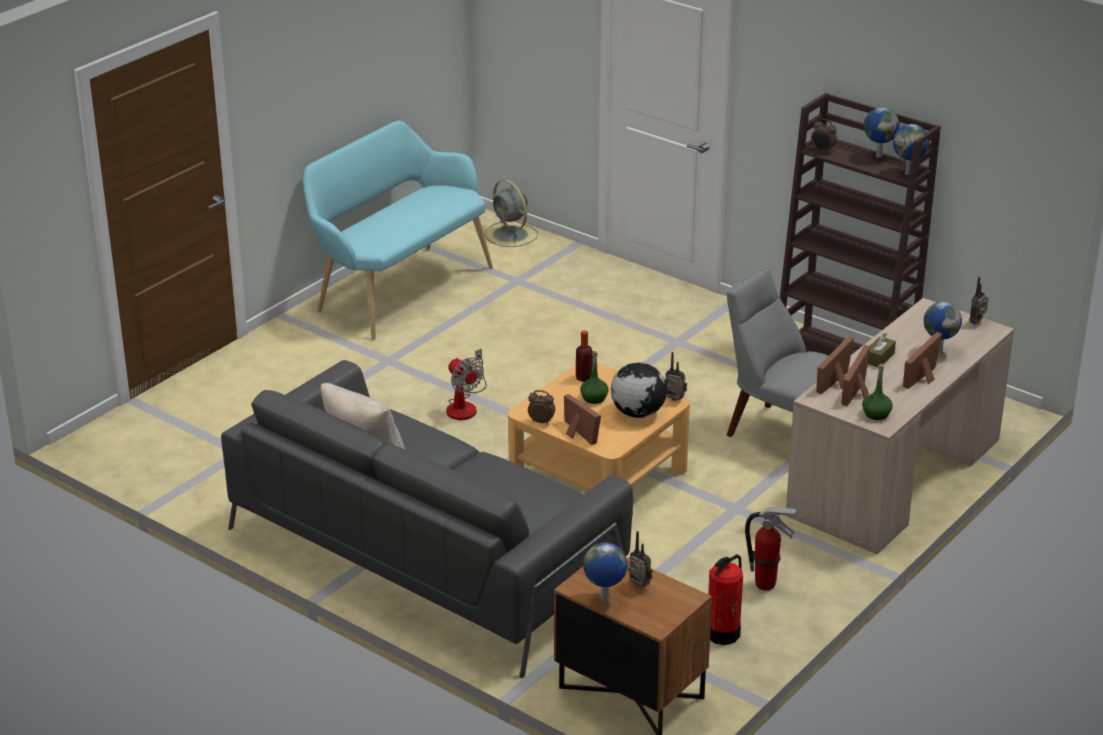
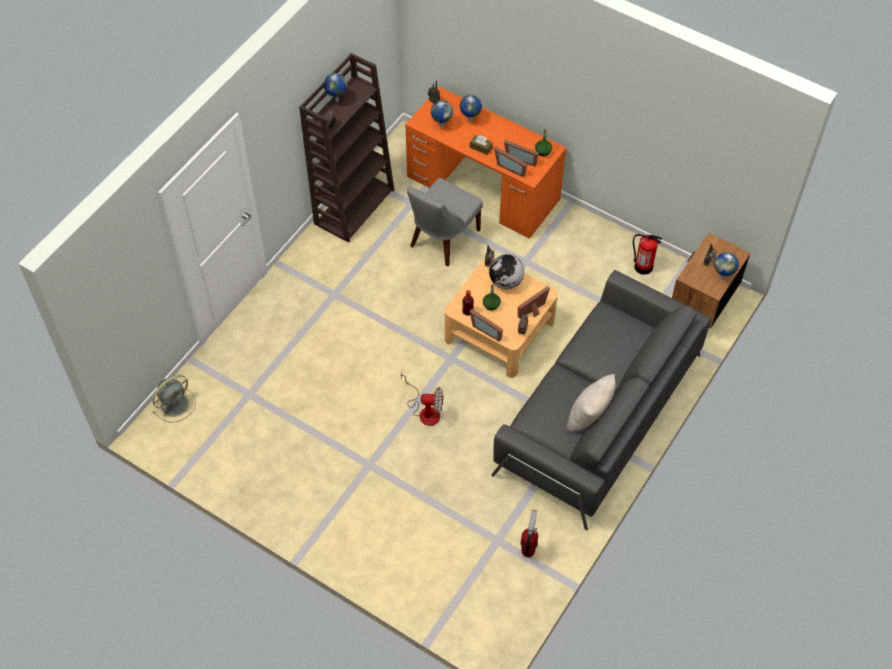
camera: 95 degrees left, 25 degrees up
(398, 288) = (262, 472): turquoise bench -> none
(465, 405) = (425, 410): fan -> fan turned 45 degrees clockwise
(766, 585) = (596, 248): fire extinguisher -> fire extinguisher (528, 551)
(893, 477) = (483, 188): beige desk -> orange desk
(908, 173) = (361, 87): globe -> globe (441, 126)
(925, 378) = (500, 128): picture frame -> picture frame (487, 329)

